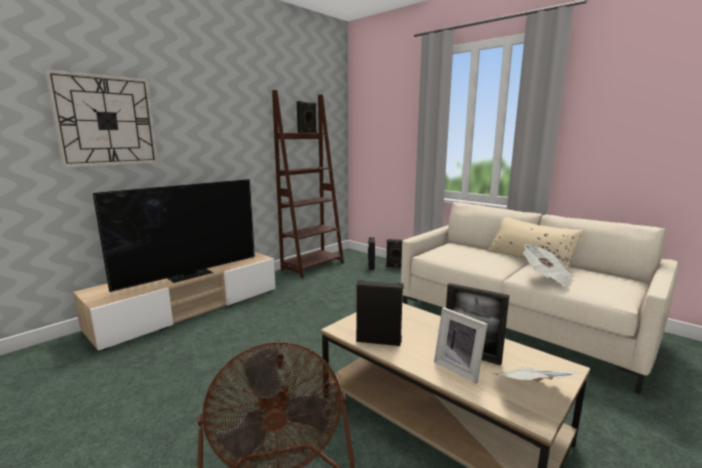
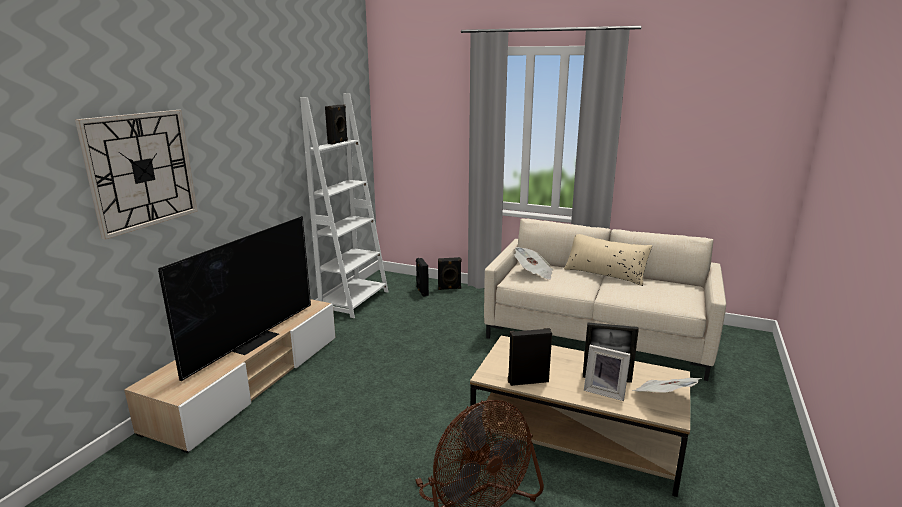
camera: 20 degrees left, 5 degrees up
(312, 266) = (354, 301): brown bookcase -> white bookcase
(547, 278) = (630, 294): newspaper -> newspaper (533, 273)

